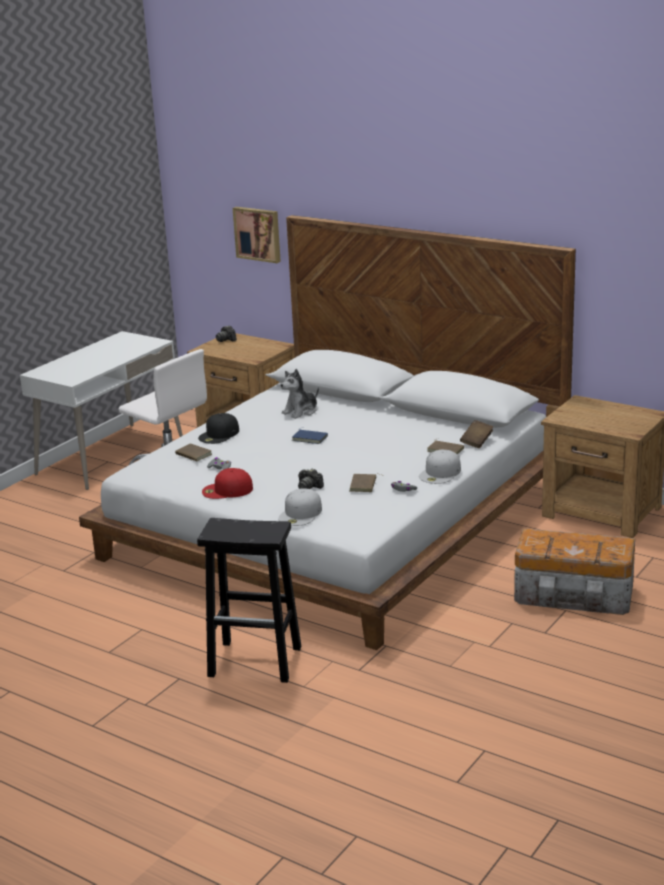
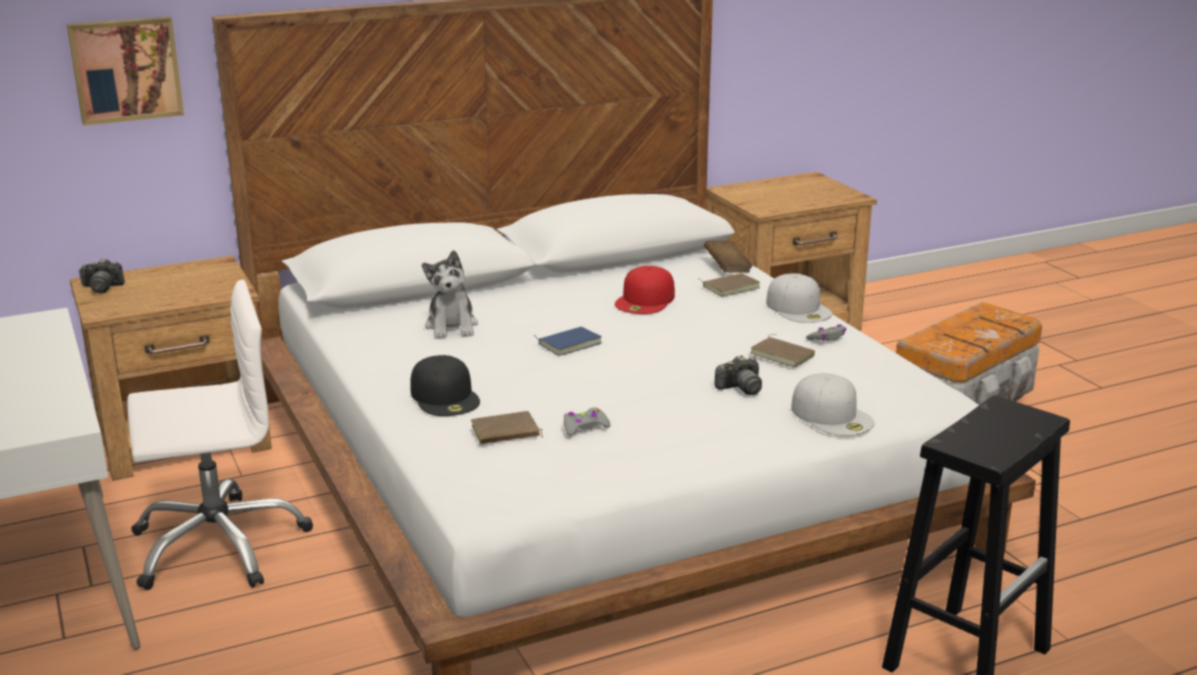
camera: 60 degrees left, 0 degrees up
(227, 490) = (675, 445): red cap -> red cap (646, 300)

